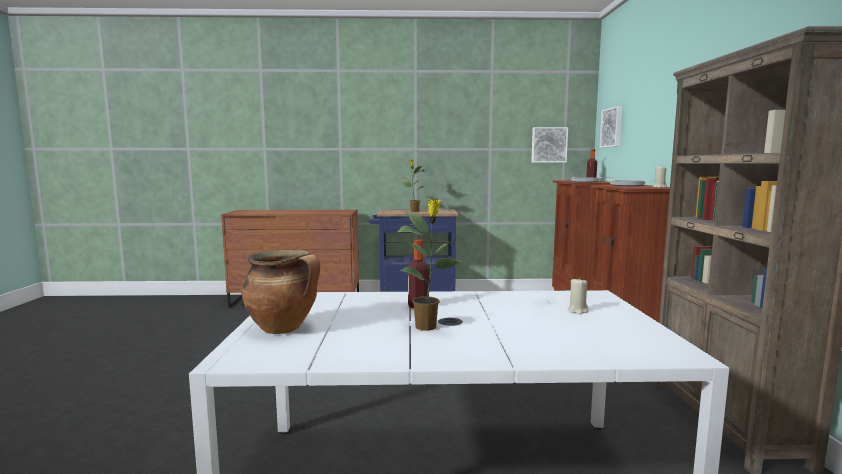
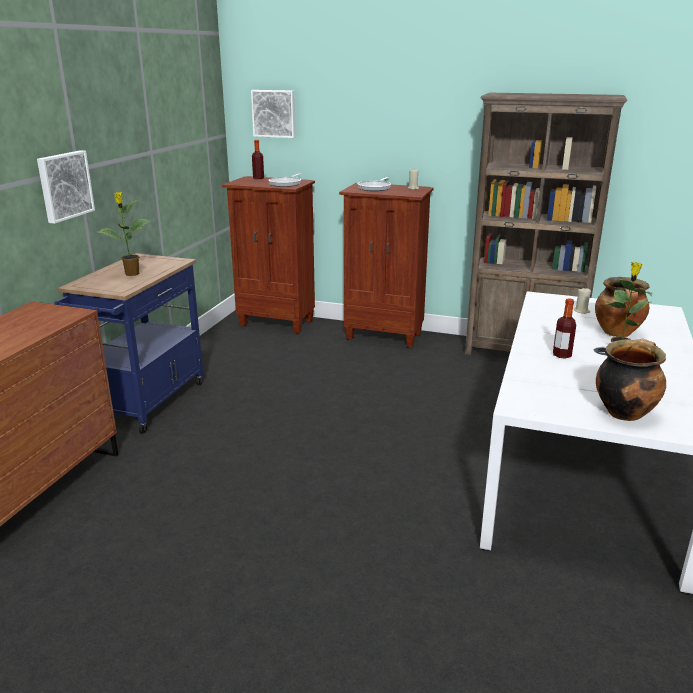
camera: 70 degrees left, 15 degrees up
(519, 326) = (618, 333): none -> cooking pot
(549, 145) = (197, 136): picture -> picture (64, 185)

